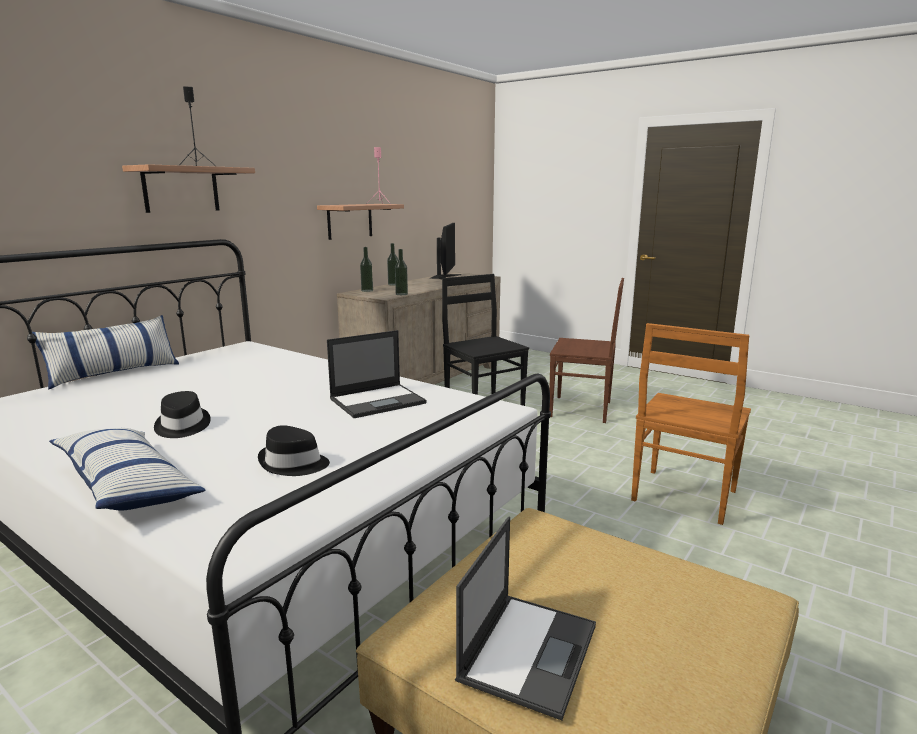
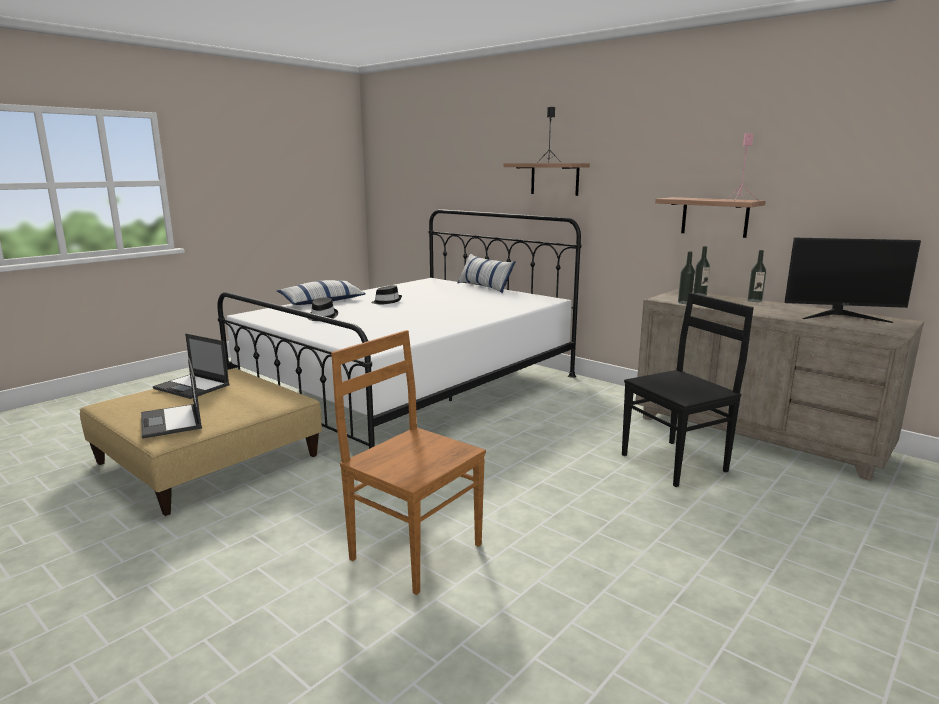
camera: 95 degrees right, 0 degrees up
(378, 401) = (407, 326): laptop -> laptop (171, 421)
(583, 409) = (695, 531): brown chair -> none

